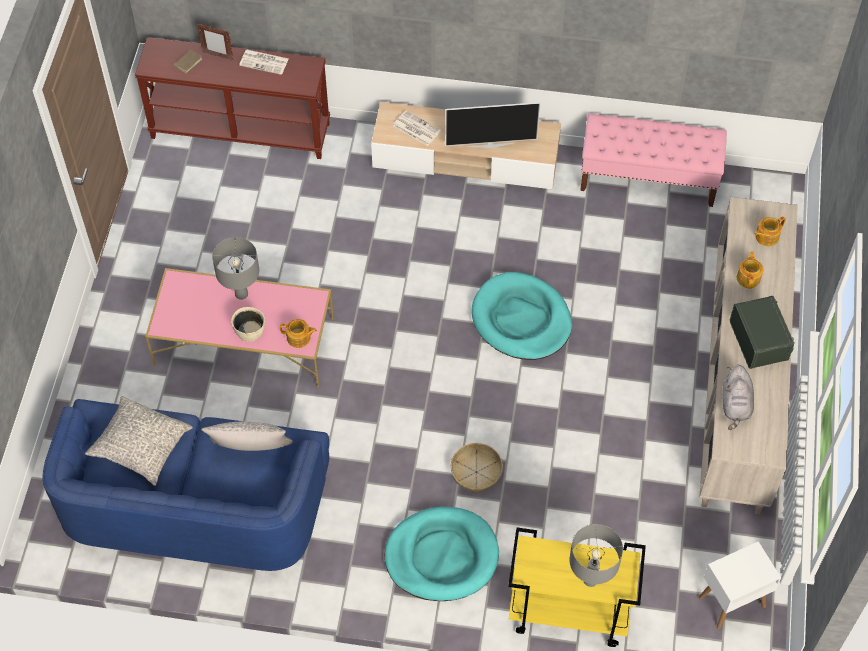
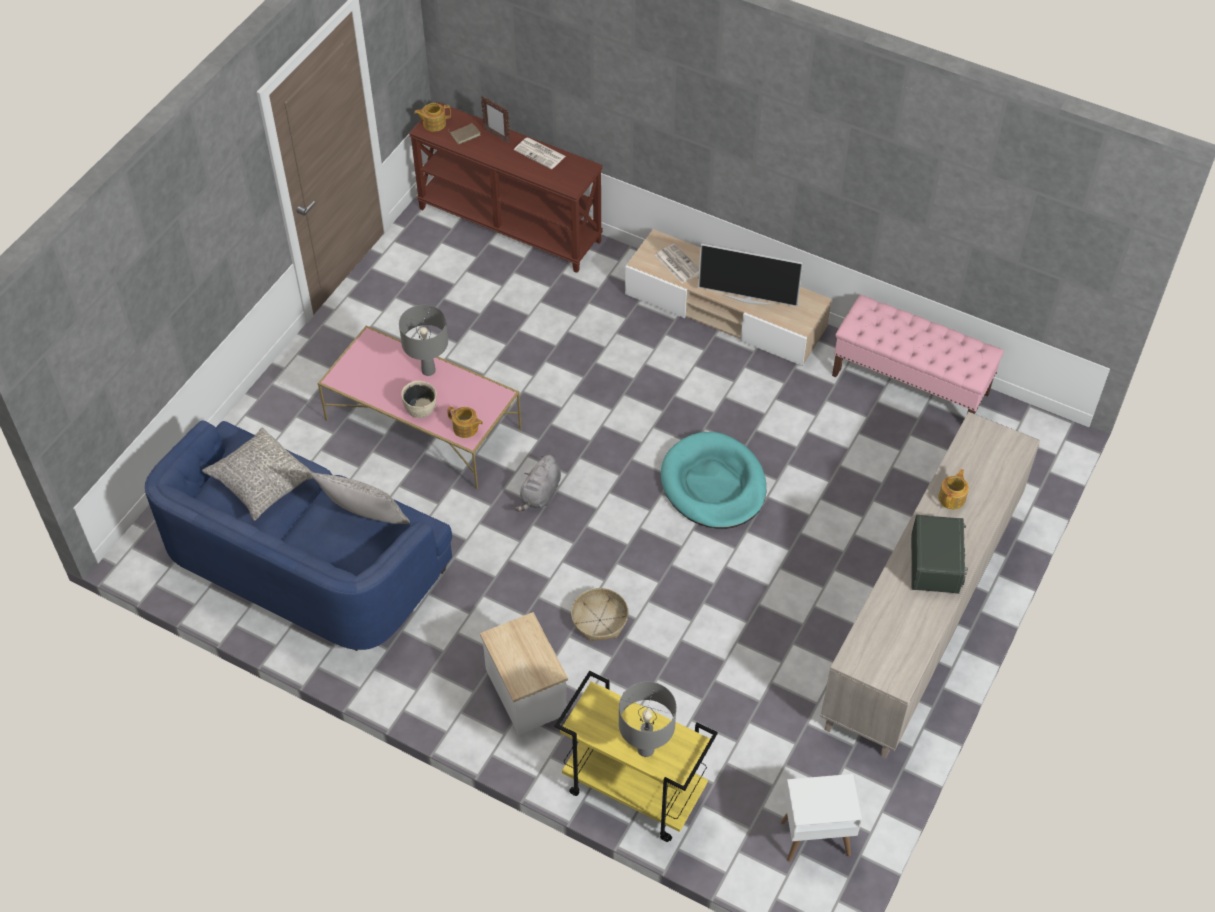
camera: 20 degrees right, 5 degrees down
(441, 556) = (527, 691): turquoise dog bed -> side table
(735, 405) = (880, 622): grey plush toy -> grey plush toy (540, 494)
(766, 236) = (990, 462): teapot -> teapot (433, 123)

